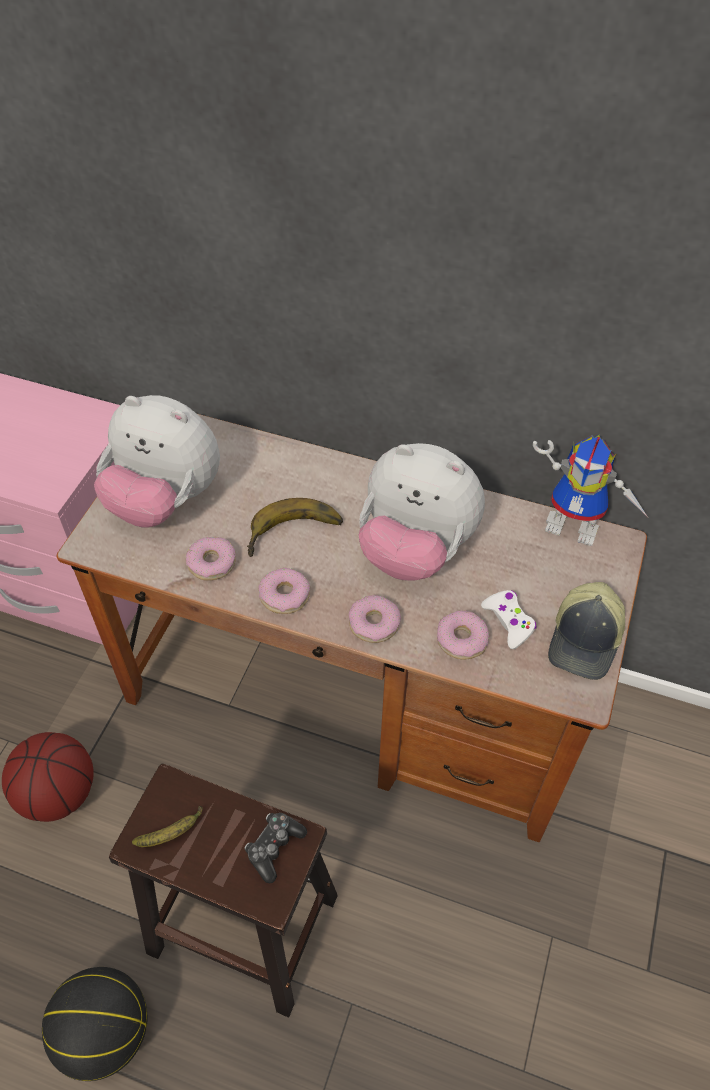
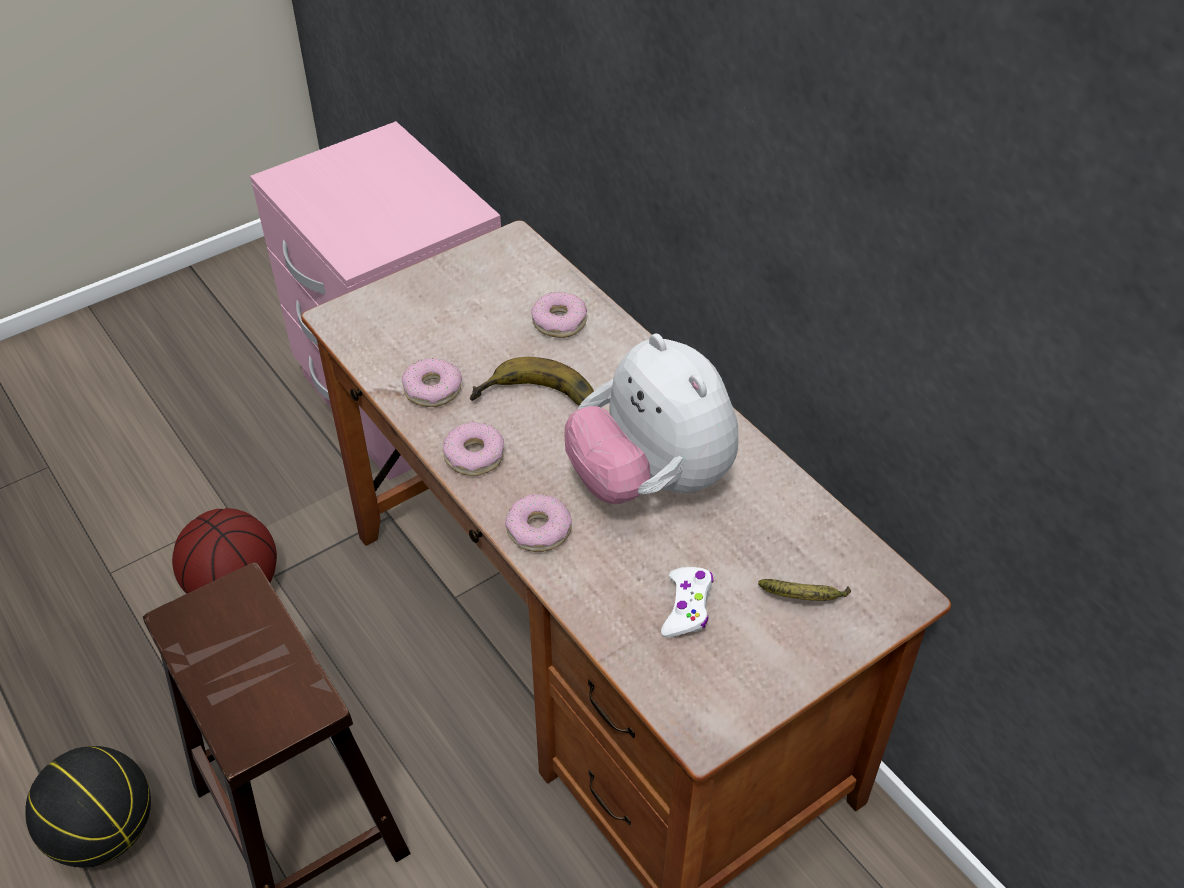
camera: 35 degrees right, 5 degrees down
(165, 501) = (441, 310): plush toy -> none
(172, 833) = (210, 629): banana -> banana (804, 598)
(274, 847) = (285, 700): game controller -> none
(462, 639) = (617, 596): donut -> donut (559, 322)
(577, 525) = (868, 550): toy robot -> none
(585, 640) = (759, 676): cap -> none

